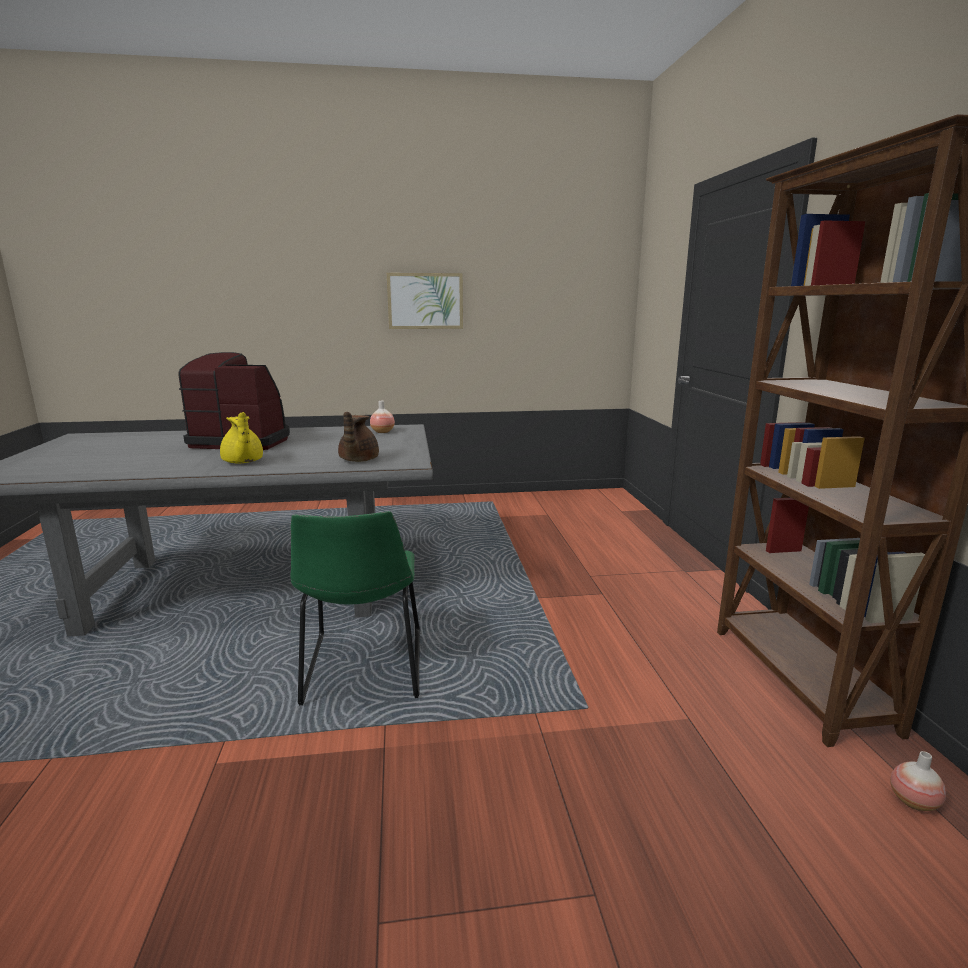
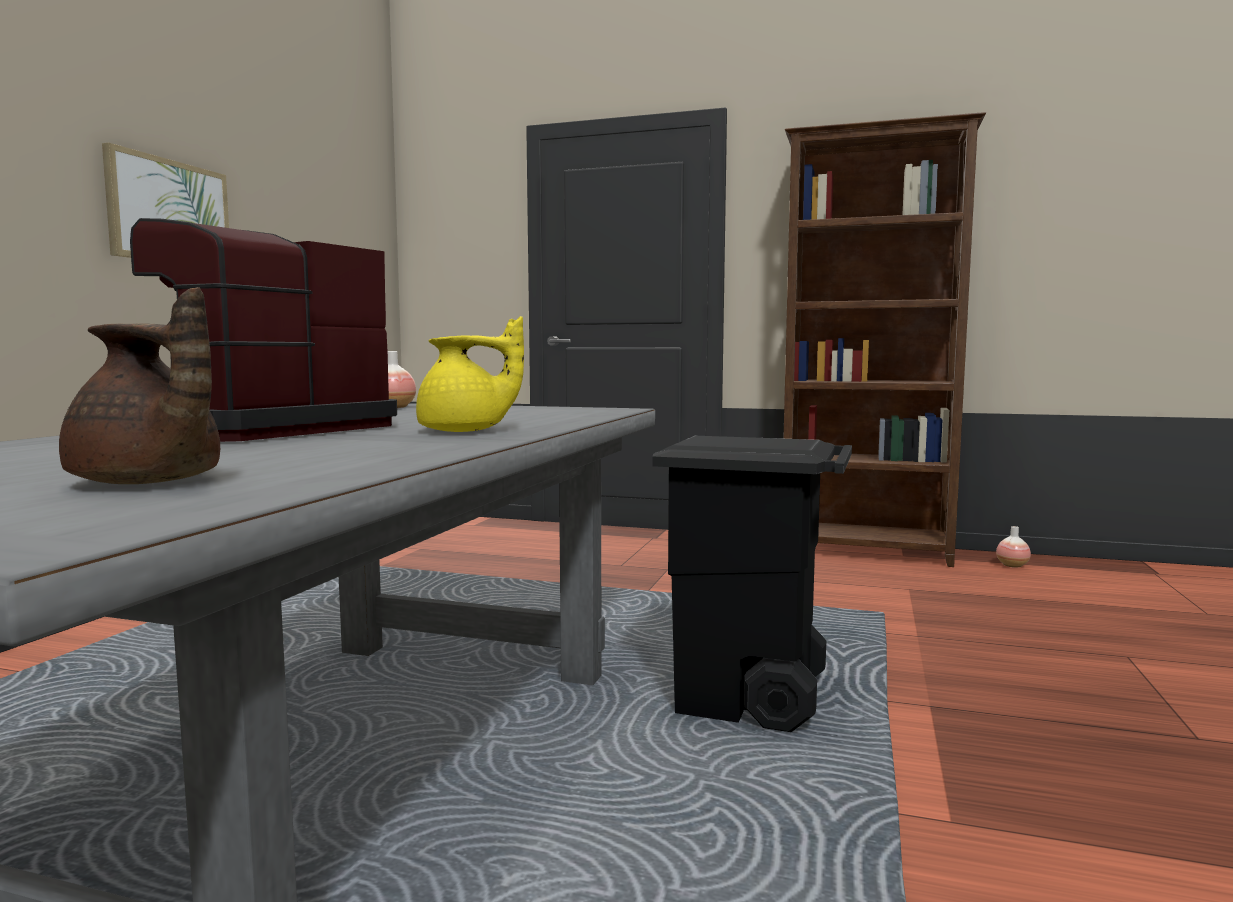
camera: 65 degrees left, 10 degrees down
(357, 460) = (566, 414): brown teapot -> brown teapot (149, 482)
(363, 670) = (751, 698): green chair -> black trash can

